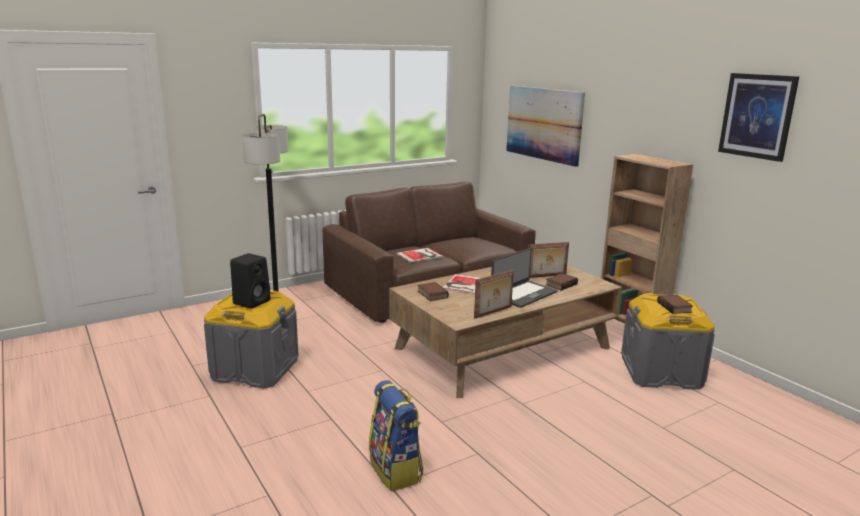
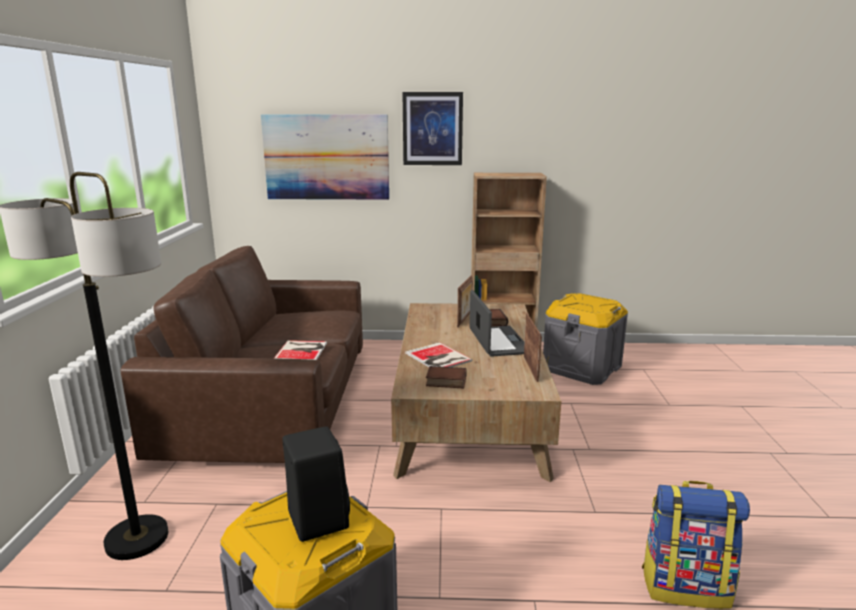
camera: 55 degrees left, 0 degrees up
(675, 307) = (595, 303): book -> none
(757, 116) = (595, 120): picture -> picture (432, 129)

